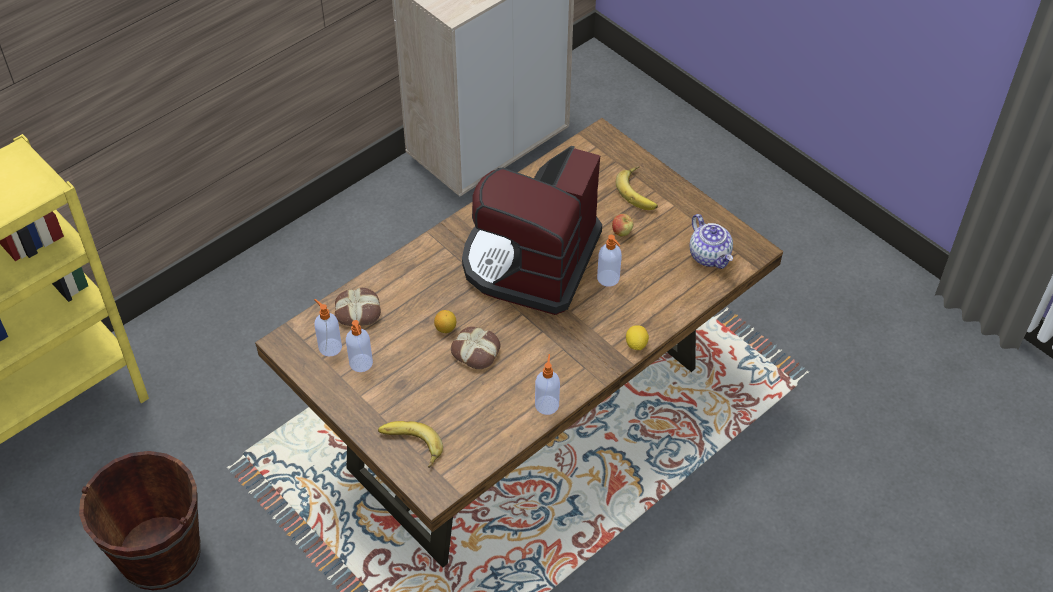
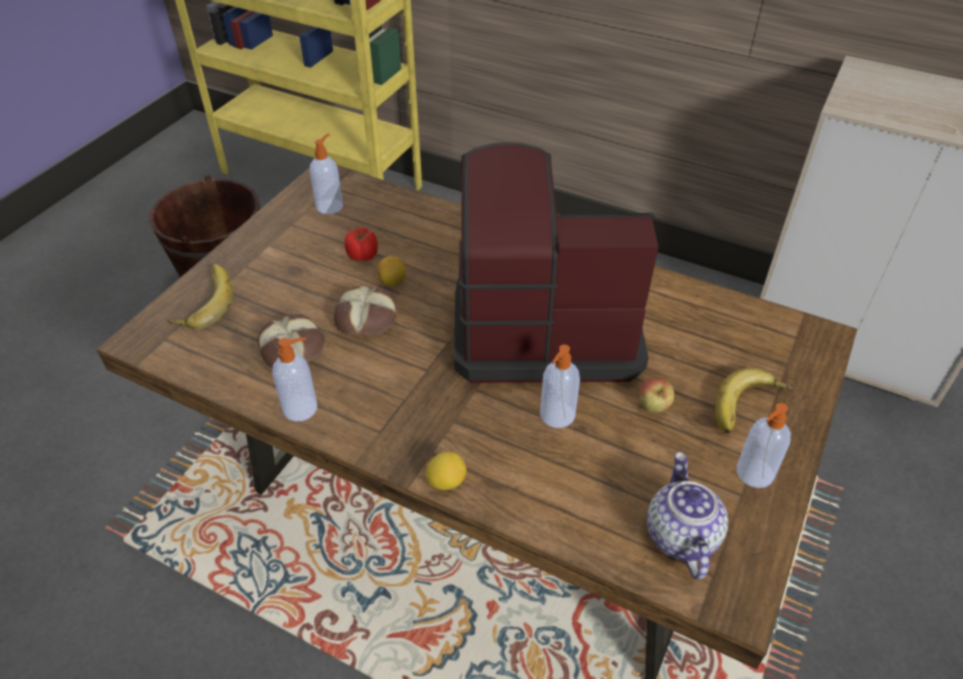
camera: 70 degrees right, 5 degrees down
(358, 311) = (389, 211): bread -> bread (293, 348)
(361, 364) = (314, 233): soap dispenser -> soap dispenser (753, 474)
(405, 339) = (363, 255): none -> tomato
(710, 256) = (680, 535): teapot -> teapot turned 135 degrees clockwise

